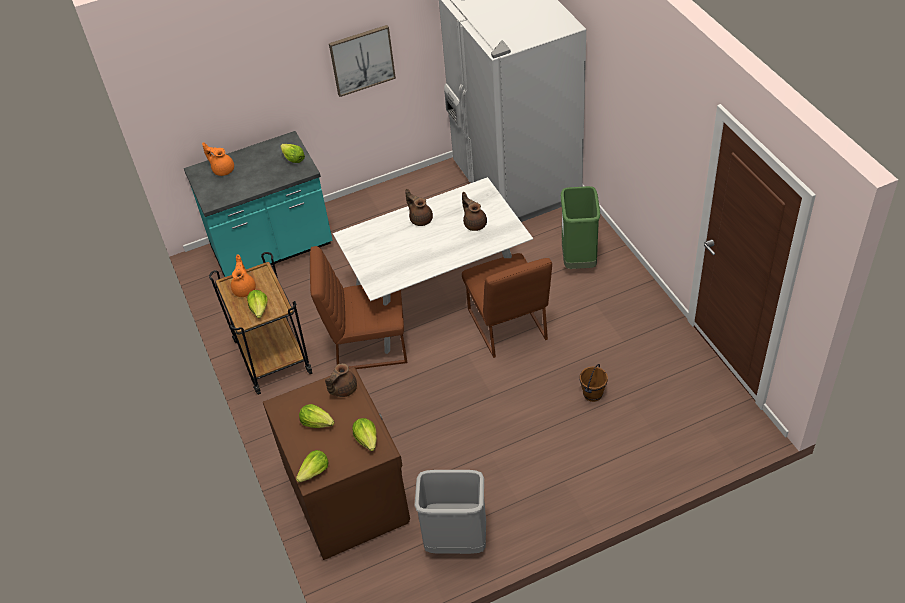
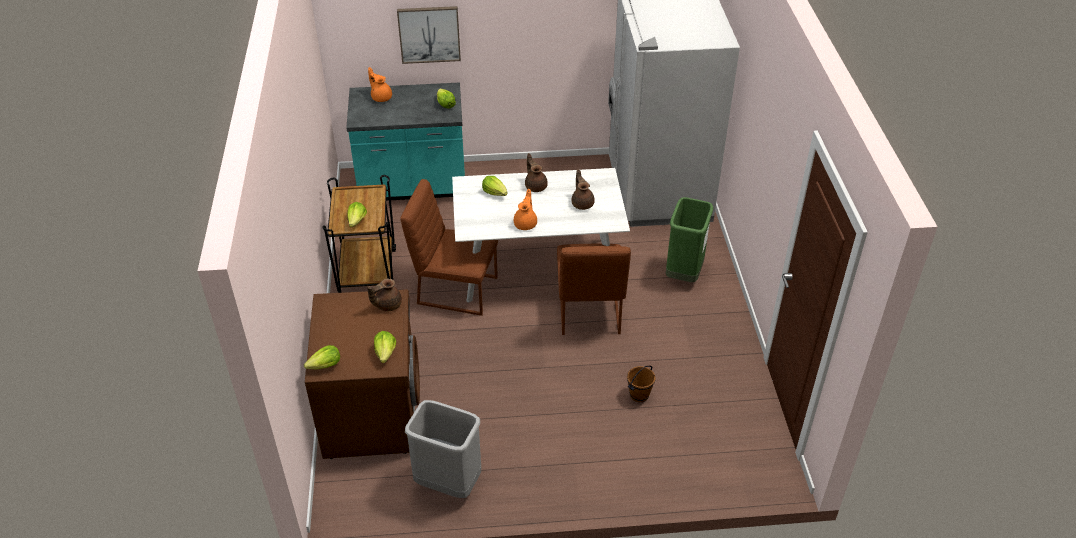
camera: 15 degrees right, 5 degrees down
(245, 289) = (353, 201): orange teapot -> orange teapot (526, 223)
(317, 422) = (350, 325): lettuce -> lettuce (495, 192)
(362, 60) = (535, 32): picture -> picture (429, 34)

